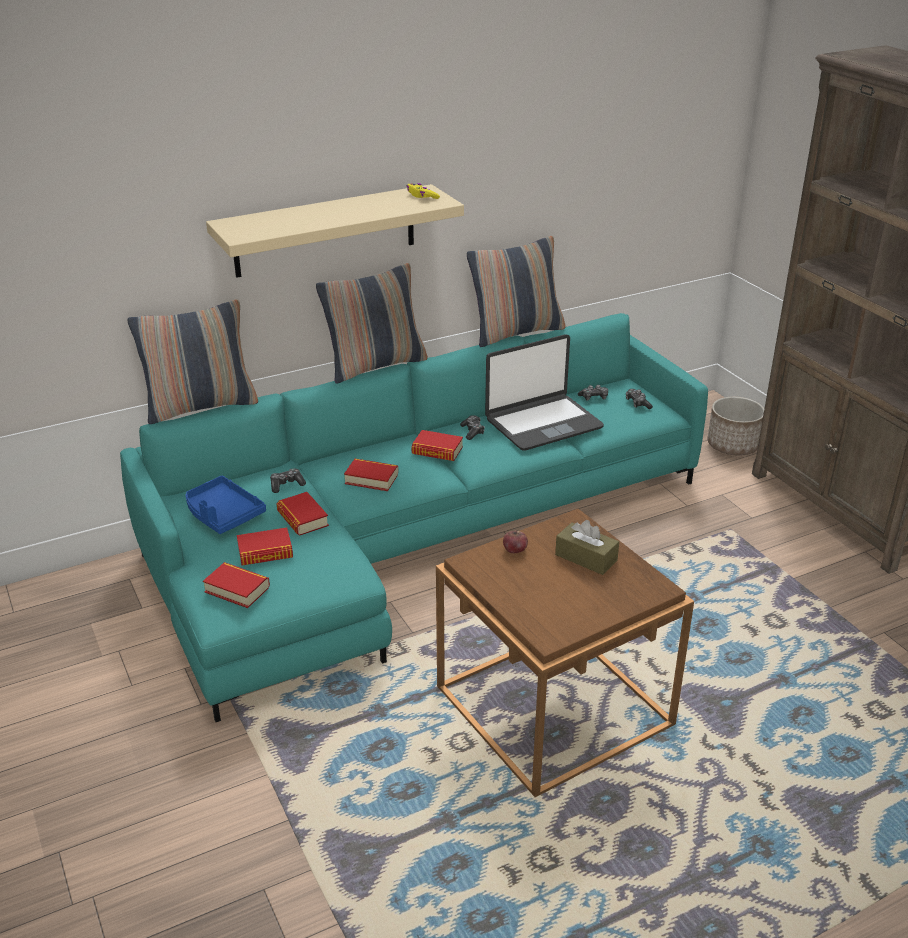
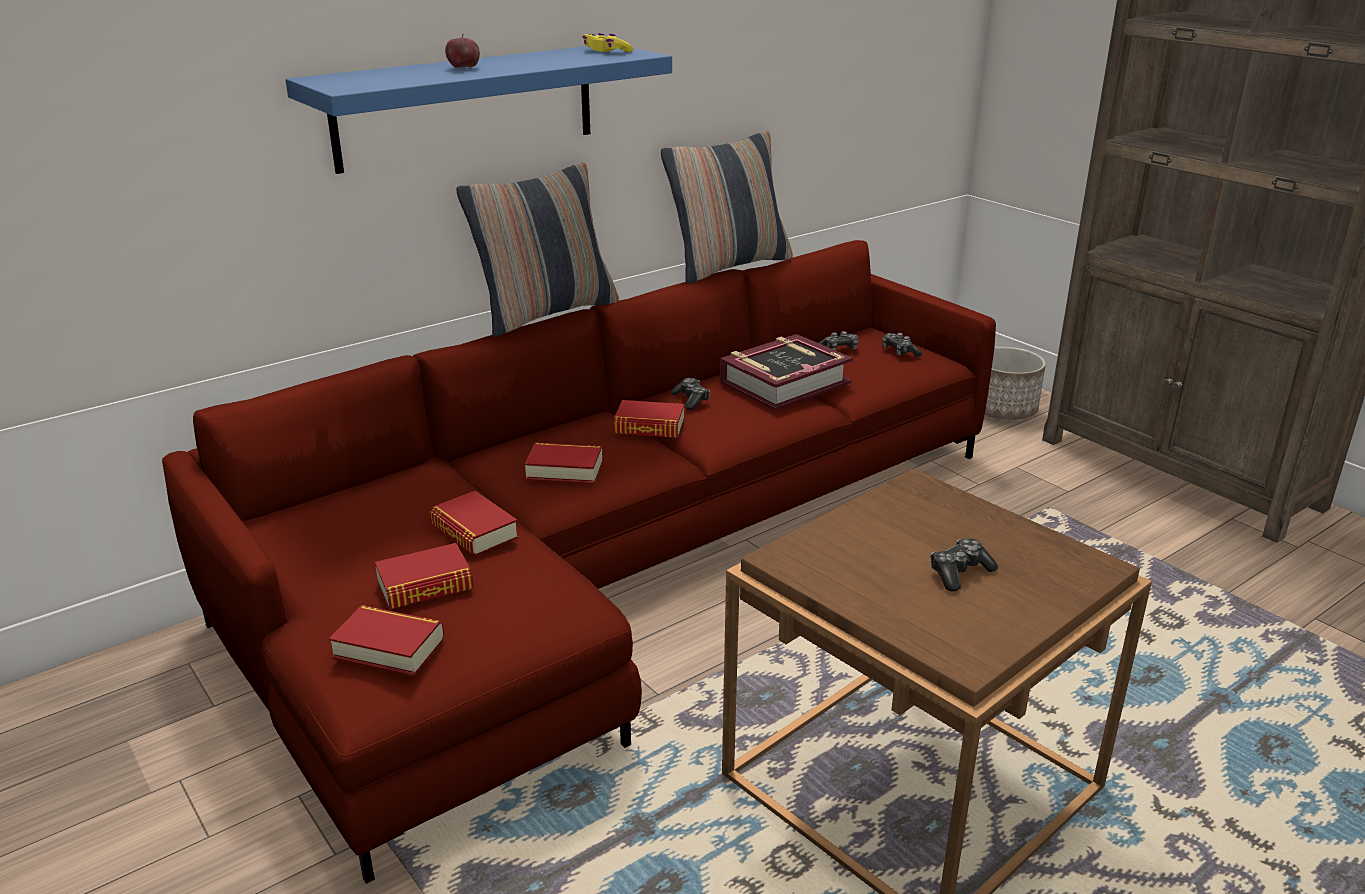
camera: 10 degrees left, 5 degrees down
(201, 406) = (291, 379): pillow -> none
(222, 514) = (343, 537): blue tray -> none
(286, 485) = (437, 488): game controller -> game controller (959, 573)
(325, 231) = (466, 106): beige shelf -> blue shelf
(411, 538) = (618, 560): turquoise sofa -> red sofa
(515, 550) = (847, 534): apple -> apple (463, 68)
(543, 423) = (784, 383): laptop -> book
(586, 558) = (961, 534): brown tissue box -> none

